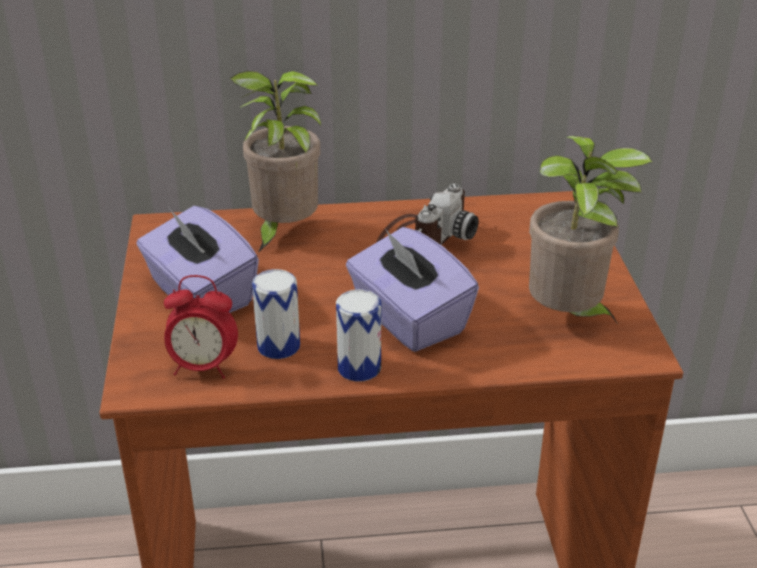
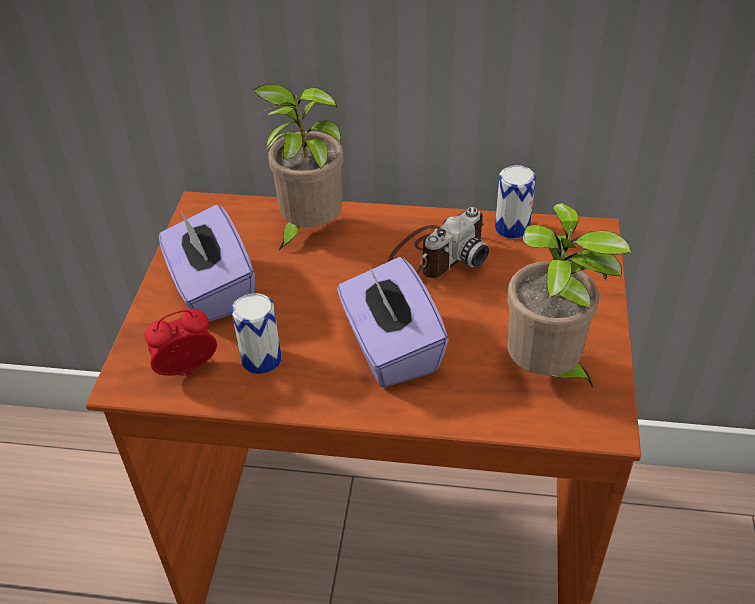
camera: 15 degrees right, 10 degrees up
(203, 367) = (187, 372): alarm clock -> alarm clock turned 135 degrees clockwise
(359, 368) = (325, 396): can -> can (512, 228)

